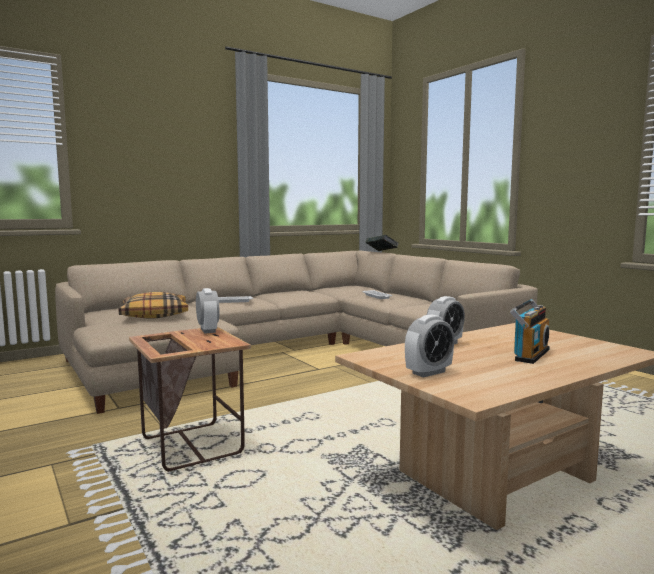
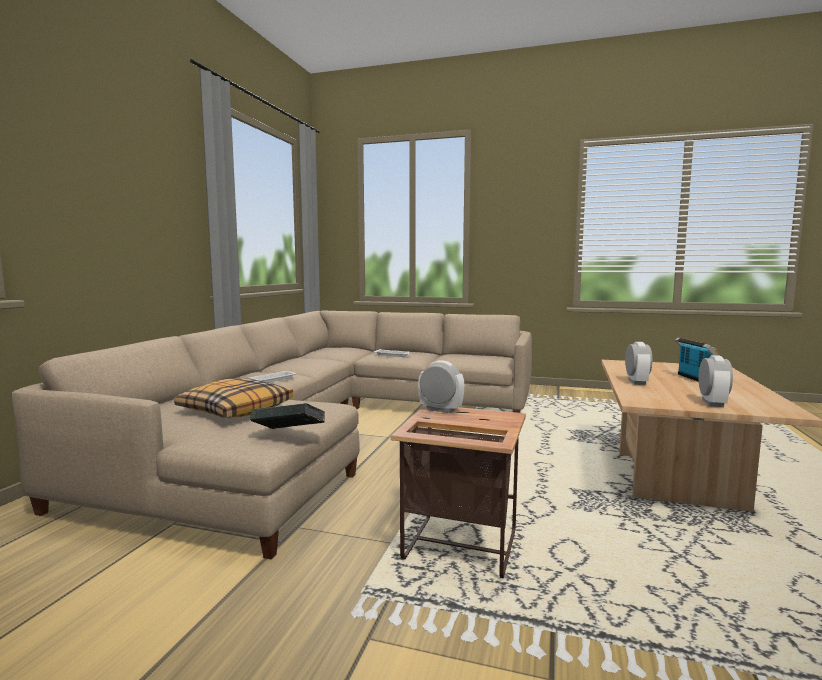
camera: 40 degrees left, 0 degrees up
(381, 252) = (357, 311): book -> book (289, 435)

